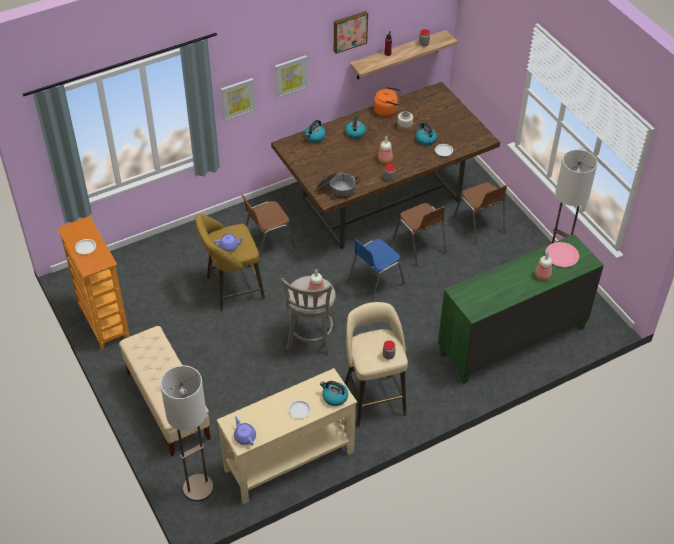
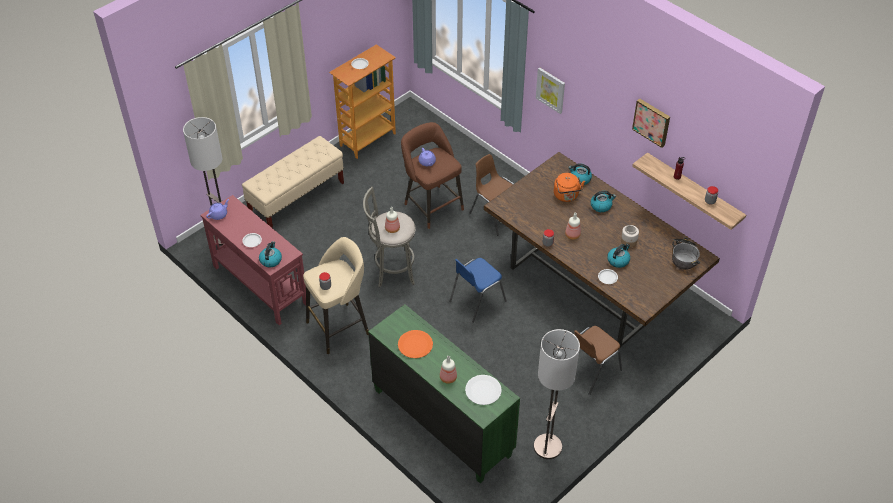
camera: 75 degrees right, 0 degrees up
(231, 289) = (431, 205): yellow stool -> brown stool
(288, 461) = (260, 284): beige console table -> red console table
(290, 76) = (595, 113): picture -> none
(336, 189) = (515, 209): cooking pot -> cooking pot (684, 257)
(374, 283) = (476, 301): blue chair -> blue chair turned 75 degrees counterclockwise
(387, 110) = (647, 223): orange kettle -> orange kettle (566, 196)
(419, 246) = (539, 326): brown chair -> none
(498, 291) = (415, 345): none -> orange plate
(561, 255) = (483, 390): pink plate -> white plate

